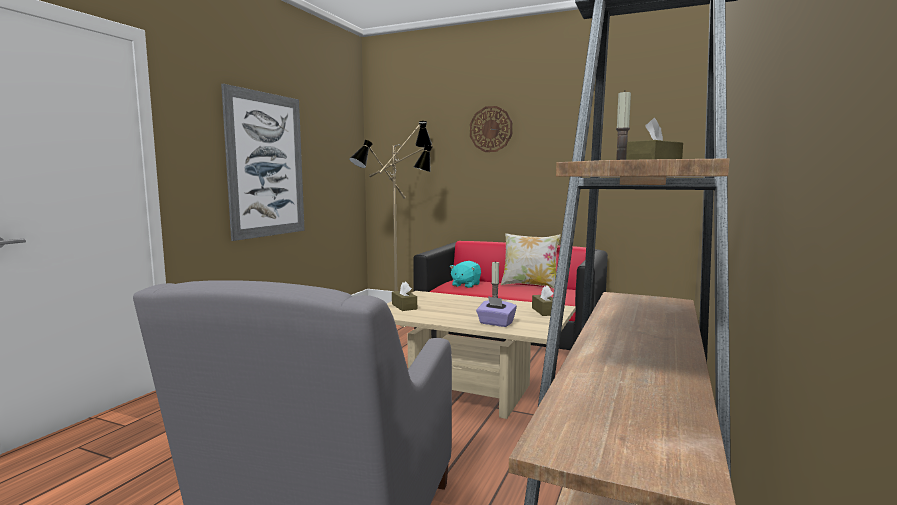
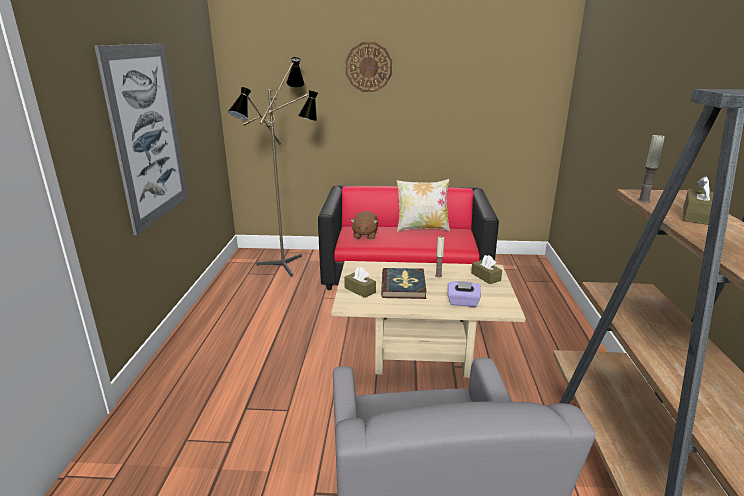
camera: 20 degrees left, 15 degrees up
(450, 308) = (403, 286): none -> book
(465, 285) = (364, 235): turquoise plush toy -> brown plush toy

